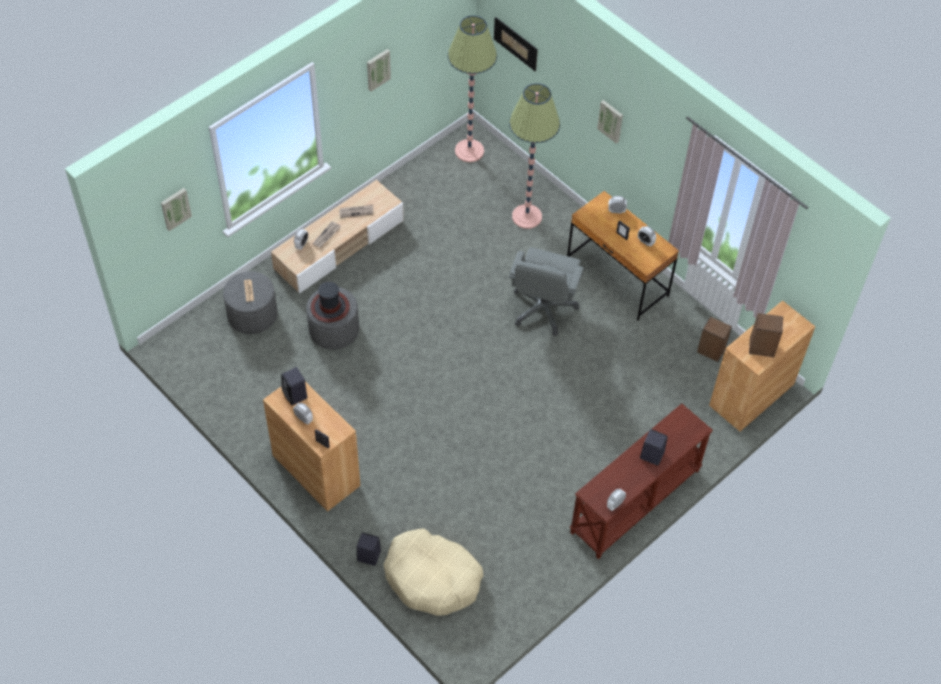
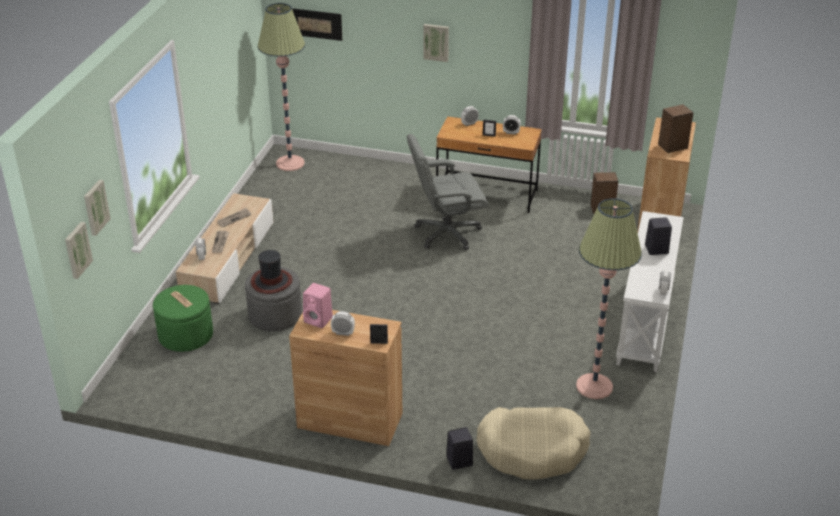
camera: 30 degrees left, 20 degrees down
(252, 314) = (186, 335): grey ottoman -> green ottoman
(295, 395) = (319, 320): black speaker -> pink speaker
(377, 69) = (213, 63): picture -> picture (77, 250)
(527, 216) = (377, 185): floor lamp -> floor lamp (594, 386)
(543, 309) = (446, 233): grey office chair -> grey office chair turned 90 degrees clockwise
(635, 502) = (646, 322): brown console table -> white console table

